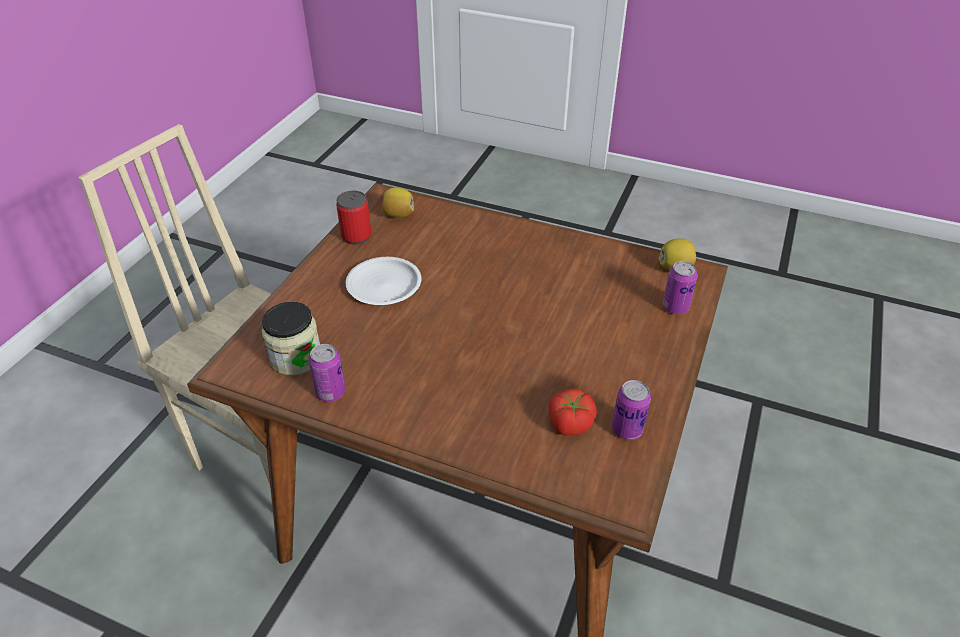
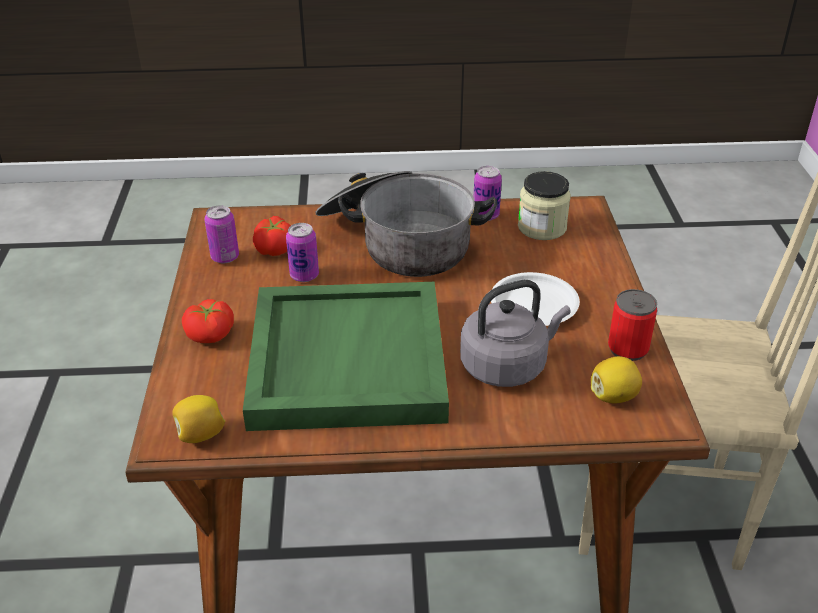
camera: 155 degrees right, 5 degrees down
(442, 387) = (398, 242): none -> cooking pot
(445, 250) = (507, 366): none -> grey kettle
(555, 288) = (345, 359): none -> green tray
(656, 341) = (211, 335): none -> tomato
(675, 307) = (194, 379): can -> can (304, 275)

